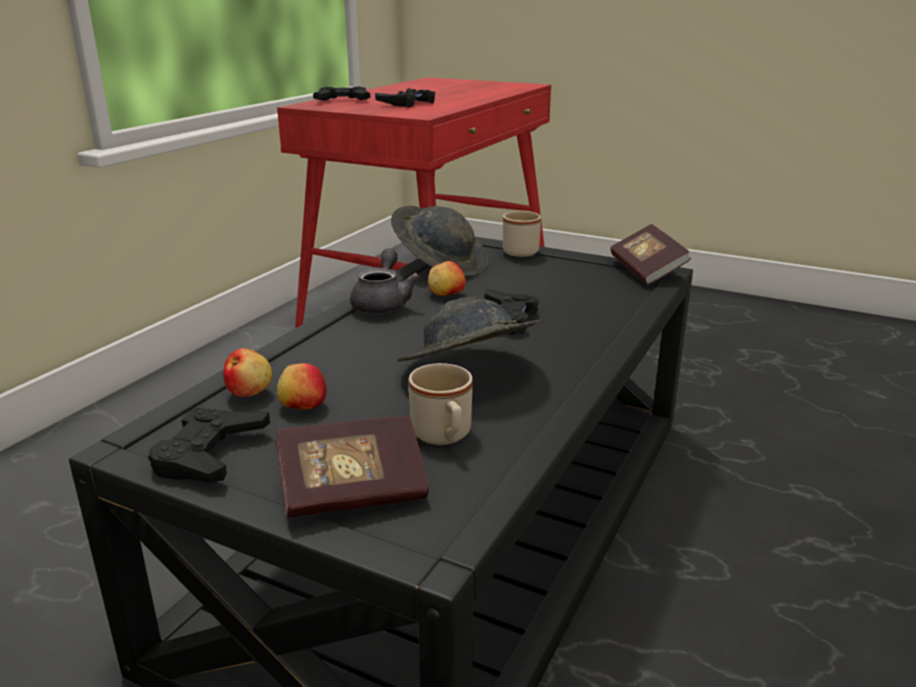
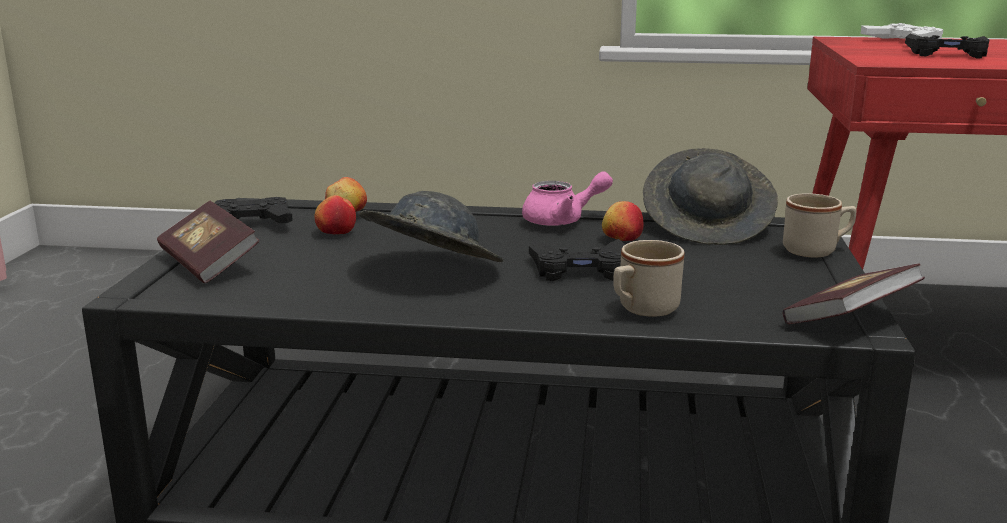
camera: 70 degrees right, 5 degrees down
(343, 101) = (902, 42): black game controller -> white game controller
(383, 303) = (562, 220): grey teapot -> pink teapot
(444, 437) = (305, 279): beige mug -> beige mug (642, 309)

